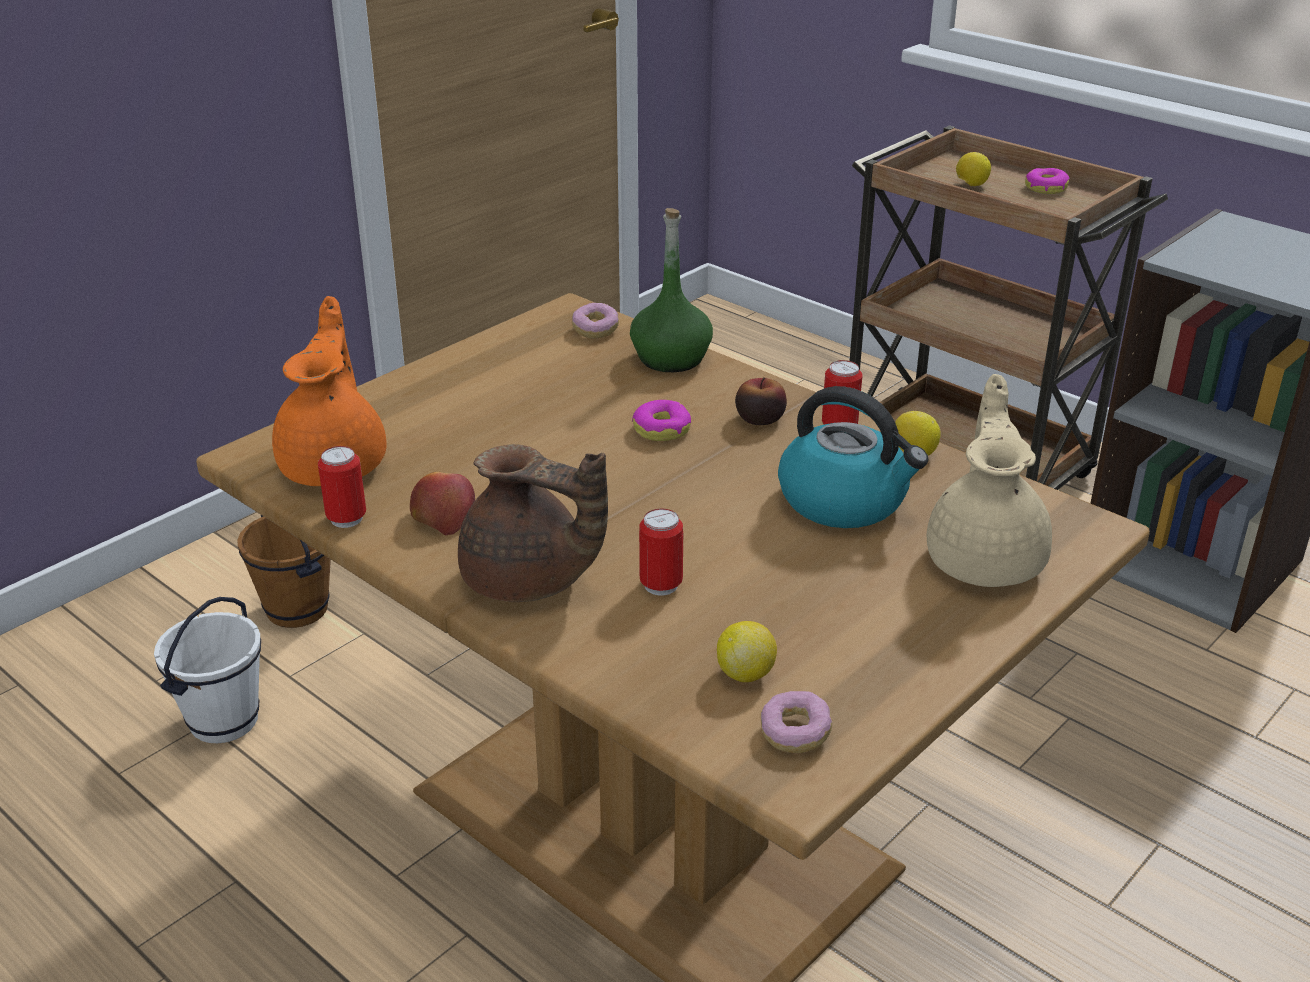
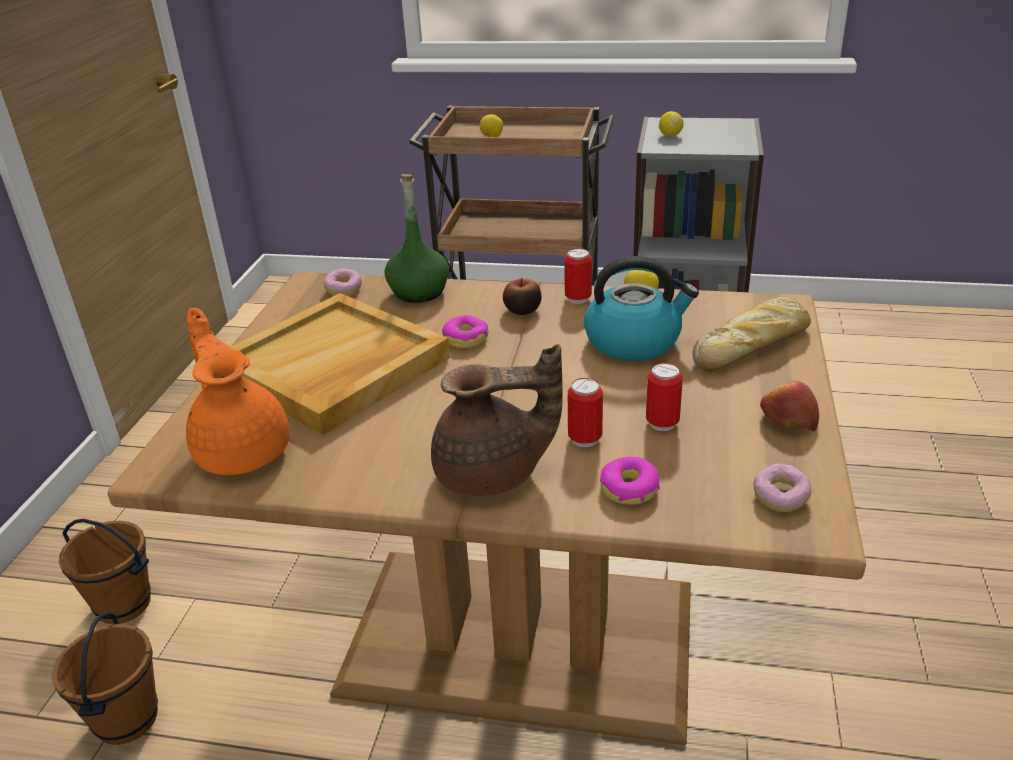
camera: 30 degrees left, 0 degrees up
(223, 721) = (126, 719): white bucket -> brown bucket
(346, 519) = (298, 487): can -> can (662, 423)
(443, 516) = (374, 454): apple -> apple (787, 419)
(497, 413) = (333, 368): none -> beige tray
(745, 673) = (705, 473): lemon -> lemon (670, 135)
(986, 558) = (753, 344): beige teapot -> bread
(1045, 188) = (536, 129): donut -> donut (629, 489)

